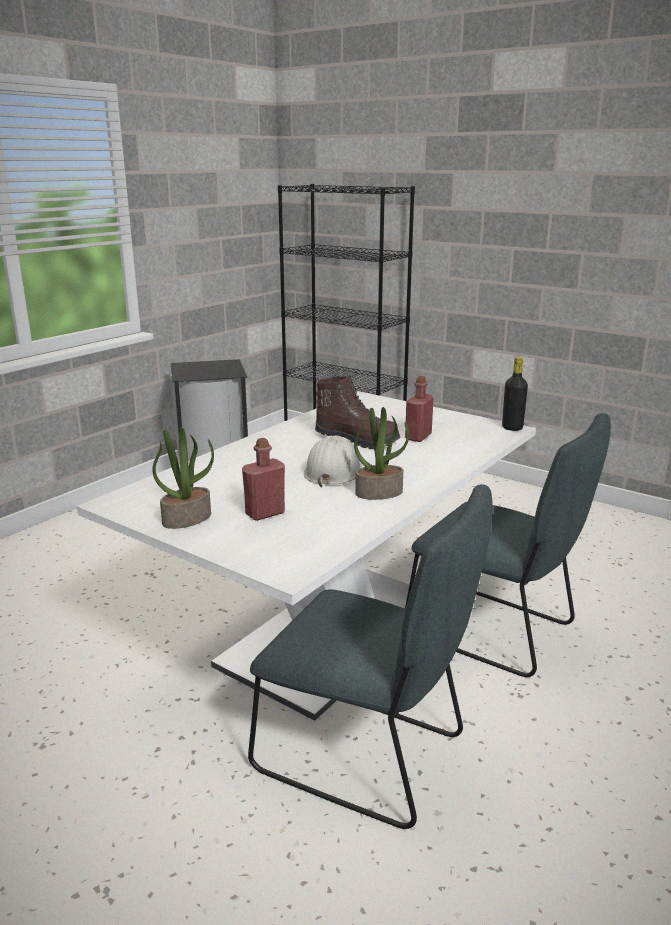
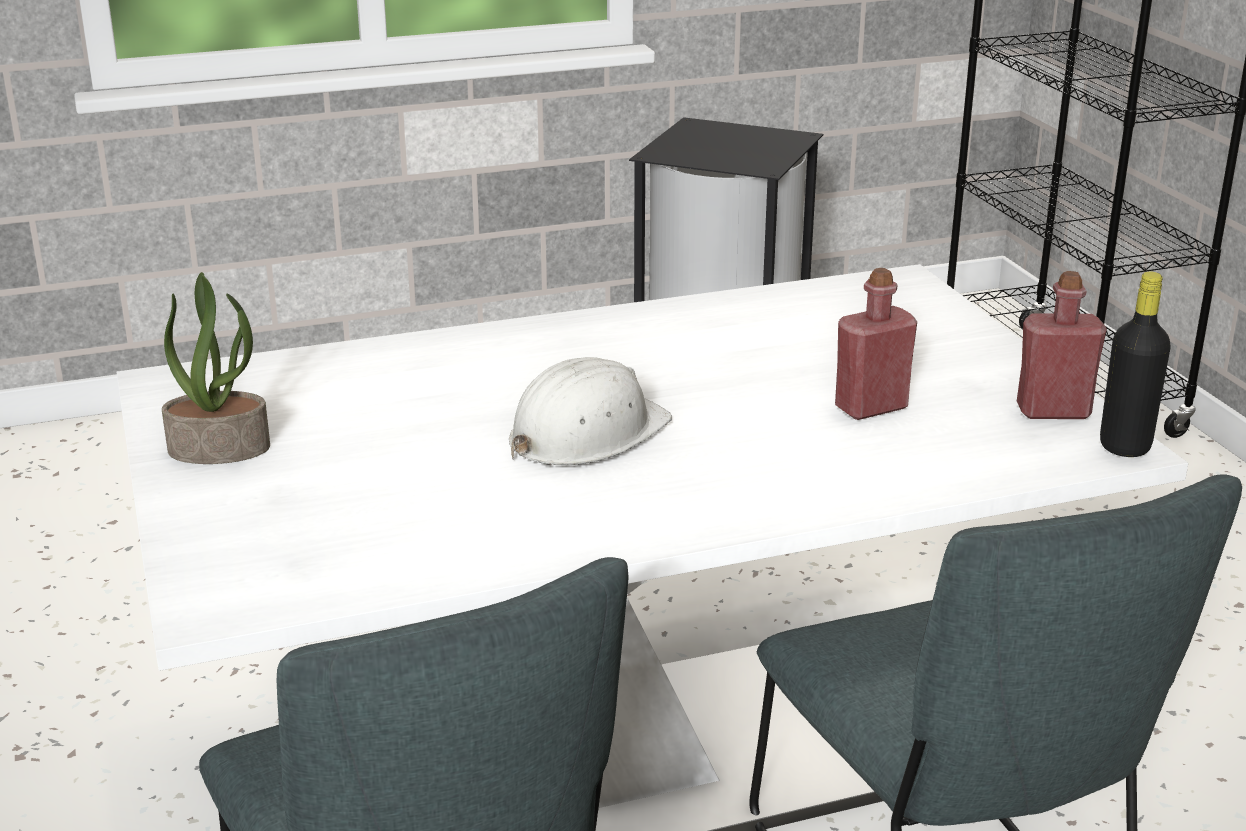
camera: 35 degrees right, 5 degrees up
(265, 513) = (344, 481): red bottle -> red bottle (1053, 411)
(357, 440) = (737, 378): brown boot -> none
(379, 492) = (596, 507): potted plant -> none

